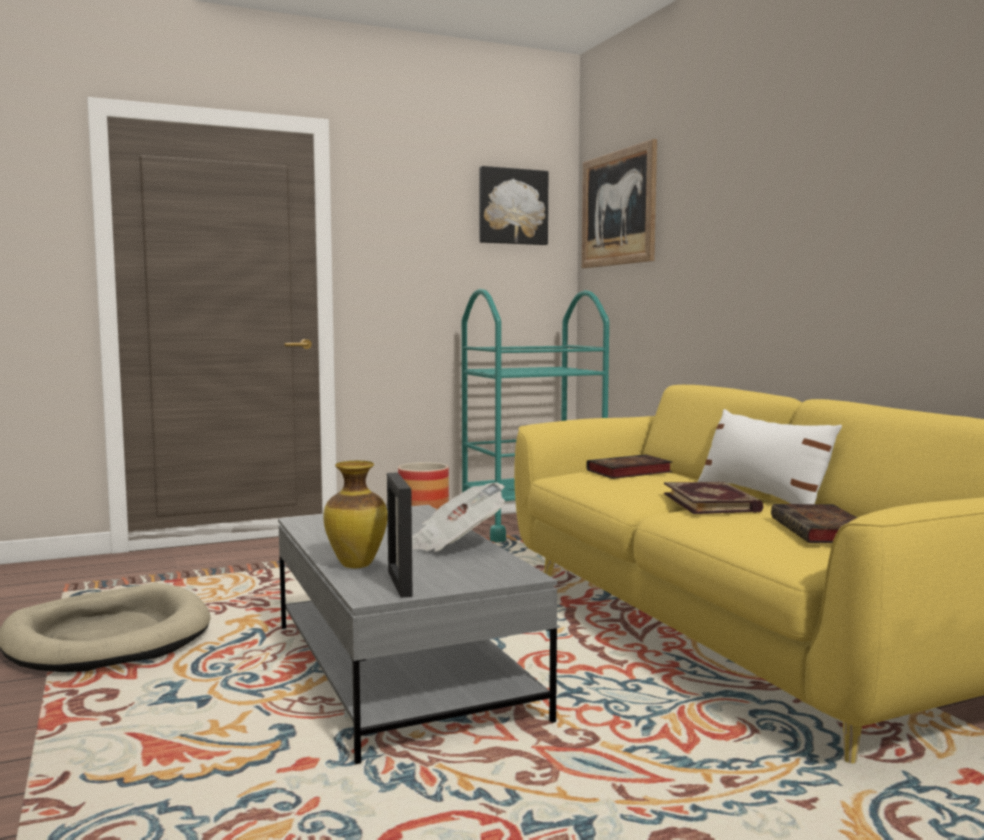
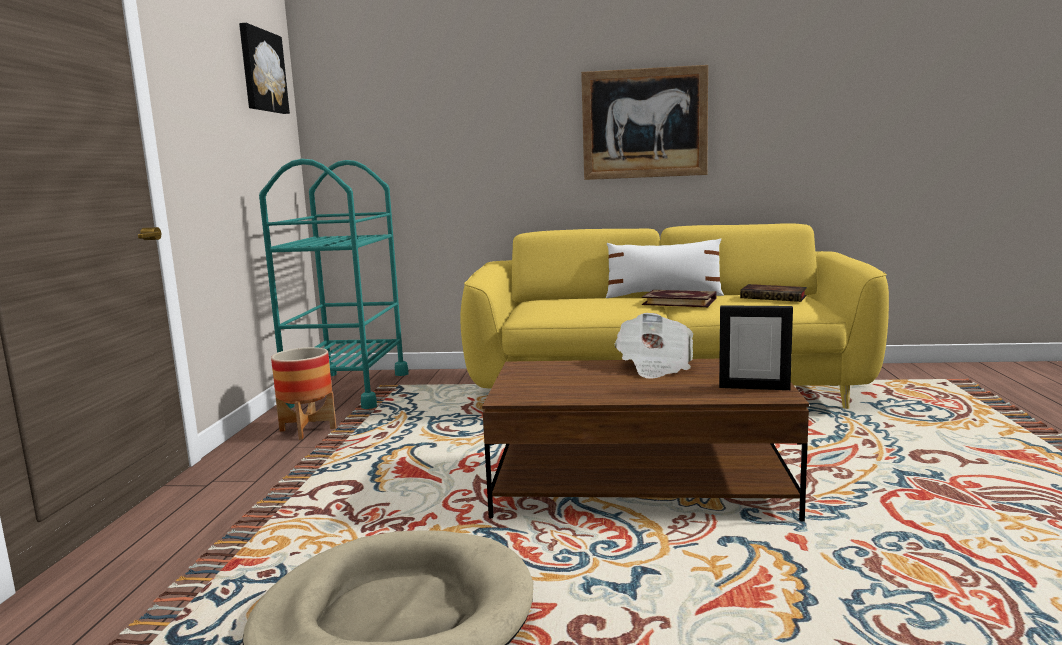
camera: 60 degrees left, 5 degrees up
(356, 565) = (692, 394): vase -> none
(401, 670) = (639, 485): grey coffee table -> brown coffee table
(618, 208) = (369, 83): picture -> picture (644, 123)
(627, 472) = (562, 302): book -> none

